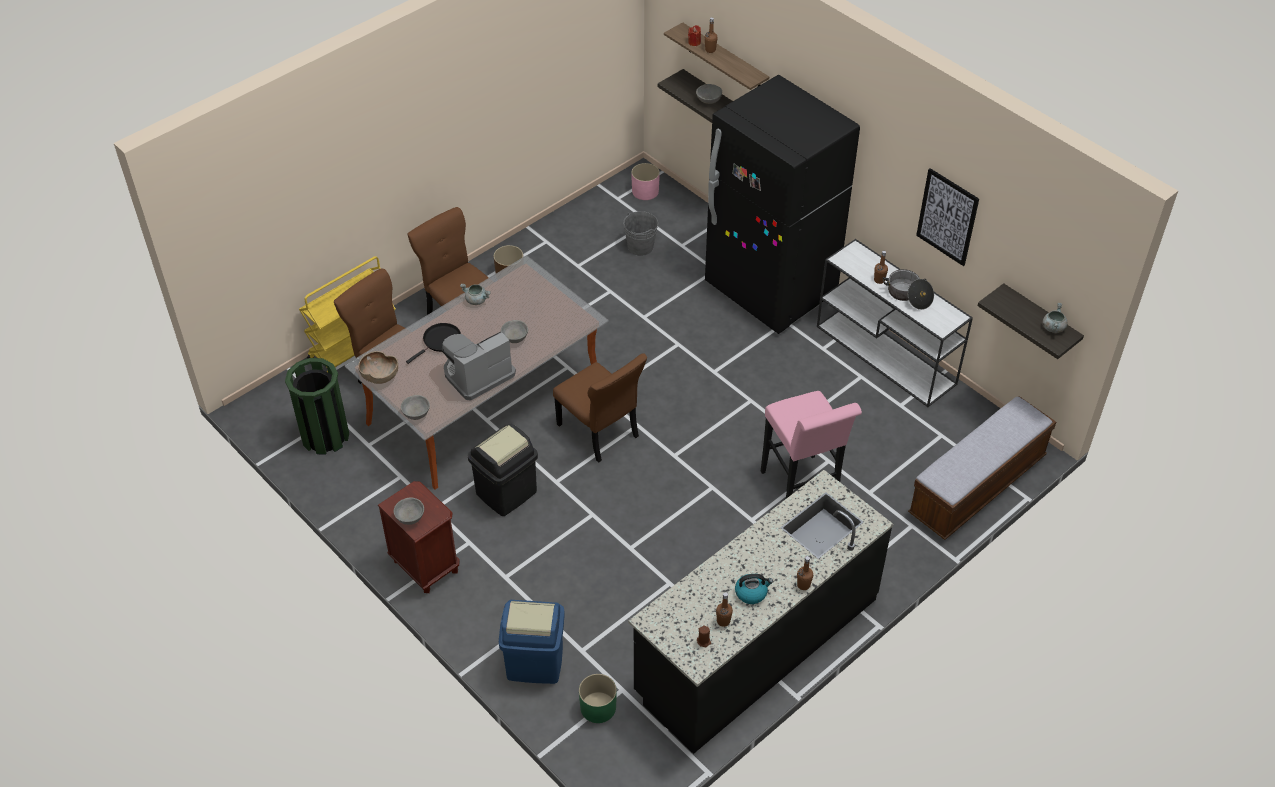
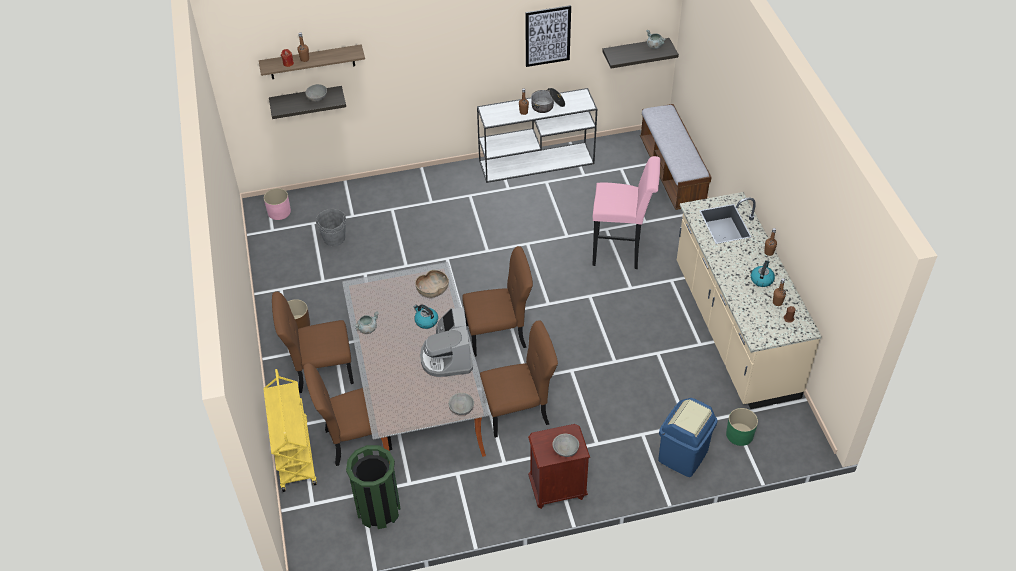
camera: 60 degrees left, 0 degrees up
(379, 376) = (404, 419): brown bowl -> brown bowl (433, 291)
(440, 341) = (394, 367): black frying pan -> none
(506, 493) = (519, 412): black trash can -> brown chair
(514, 338) = (426, 321): grey bowl -> kettle
(756, 645) = (734, 330): black counter -> beige counter
(770, 290) = (435, 190): black fridge -> none

